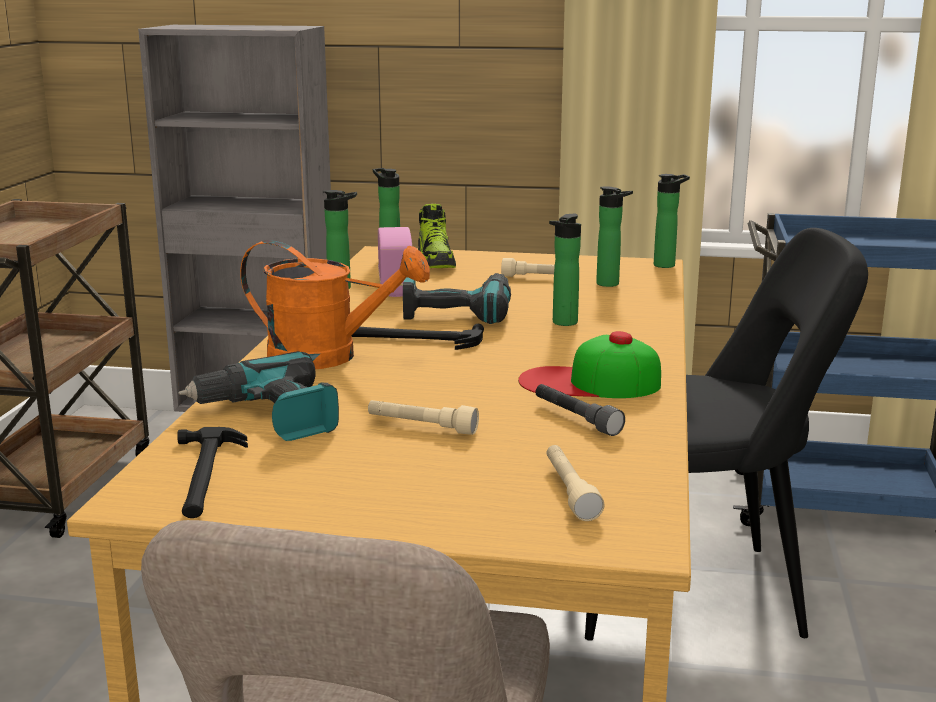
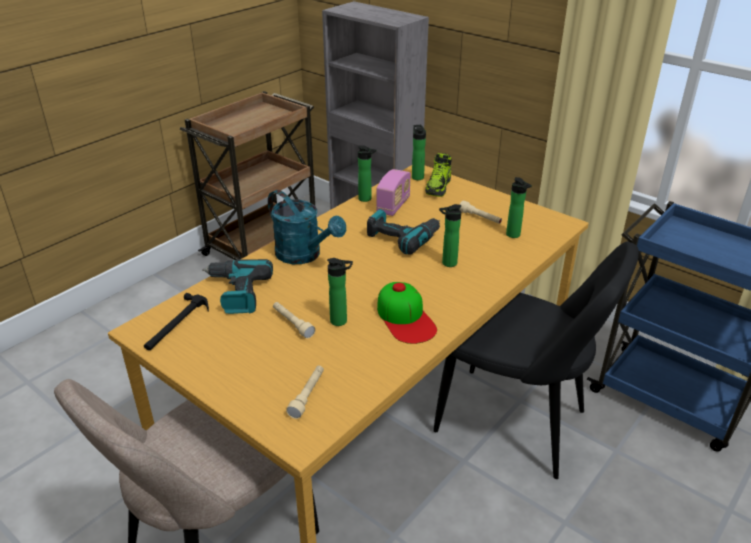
camera: 30 degrees right, 15 degrees up
(328, 356) = (304, 255): orange watering can -> turquoise watering can
(413, 339) = (357, 254): hammer -> none
(576, 419) = (368, 344): grey flashlight -> none
(589, 382) = (405, 318): cap -> cap turned 150 degrees counterclockwise
(667, 265) = (571, 226): bottle -> bottle (341, 321)

